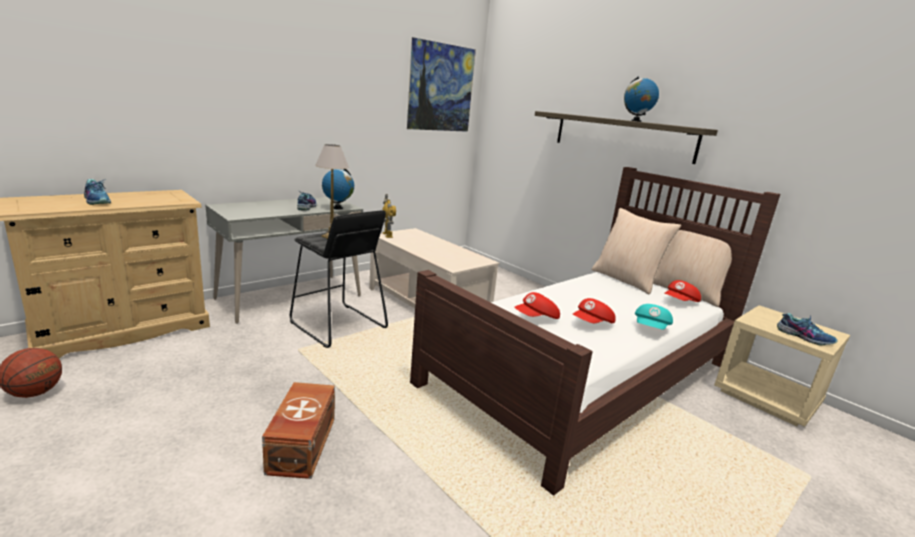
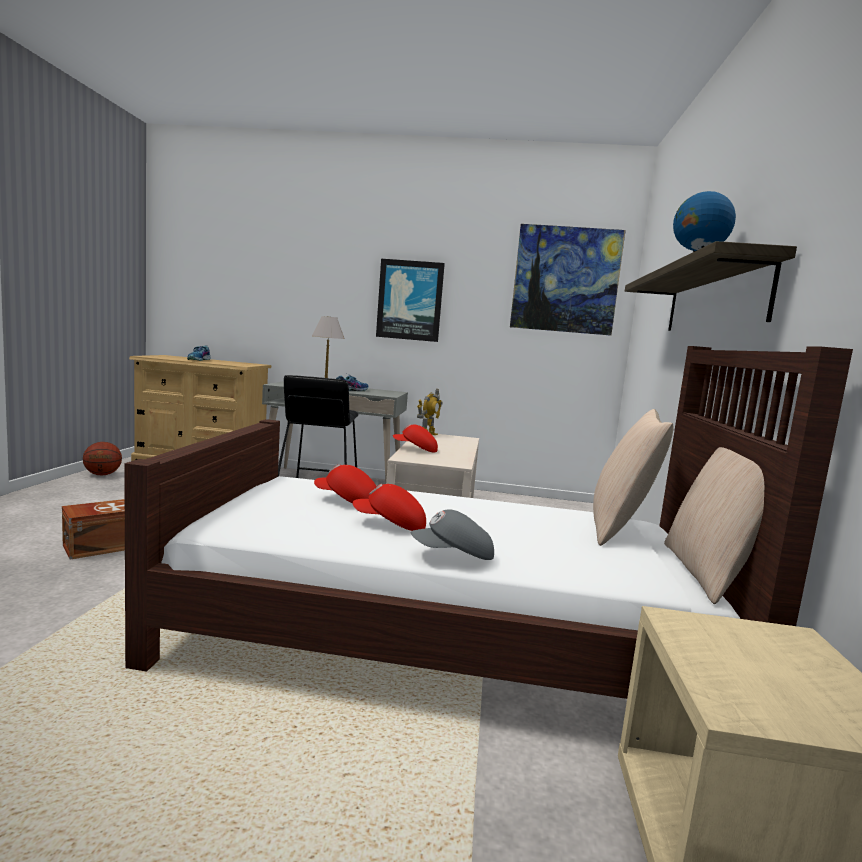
camera: 50 degrees right, 10 degrees down
(327, 107) = (410, 300): none -> picture
(337, 208) = (374, 394): globe -> none
(651, 328) = (453, 556): turquoise cap -> grey cap
(680, 302) = (630, 568): red cap -> red cap (415, 449)
(804, 337) = (738, 685): shoe -> none

